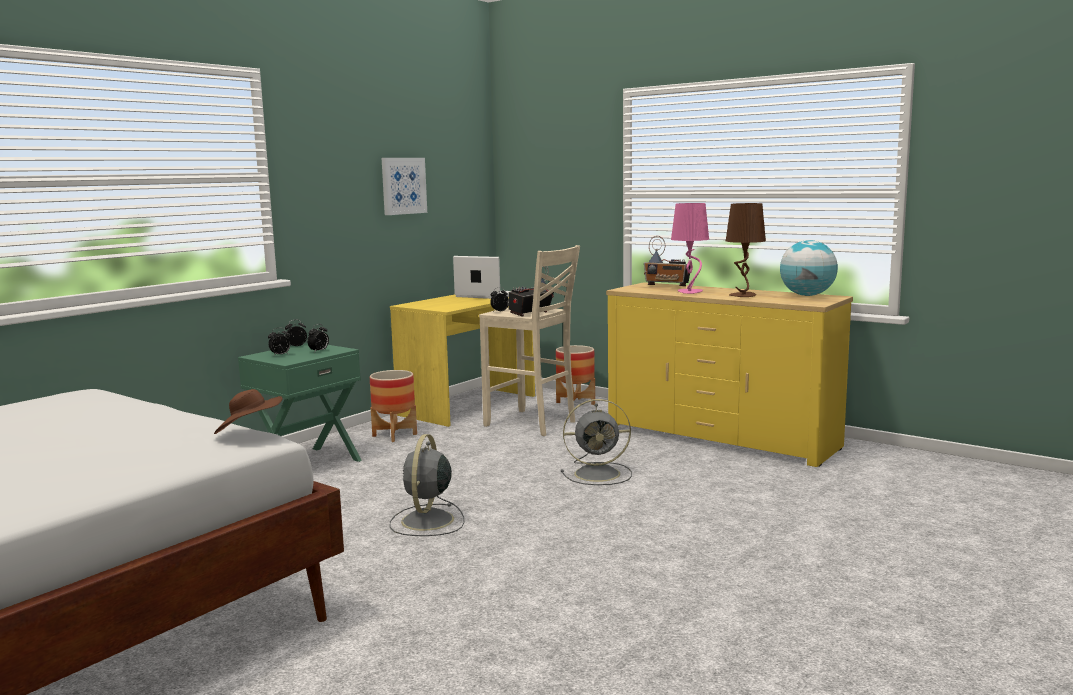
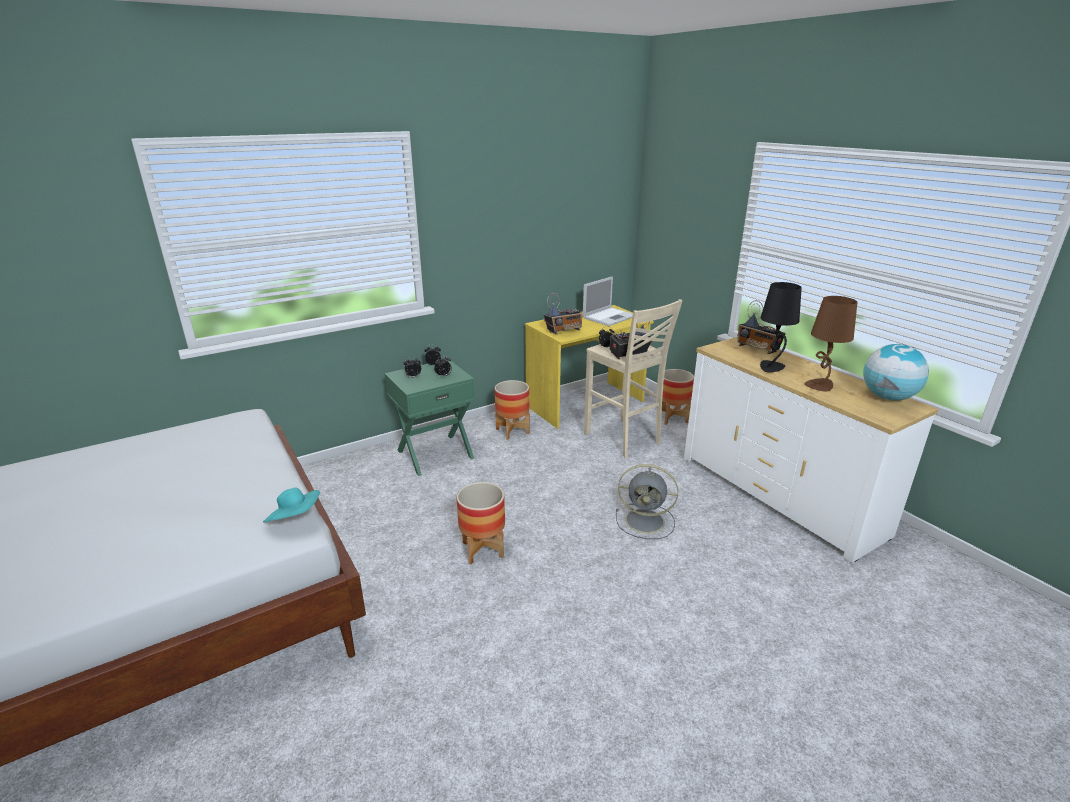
camera: 20 degrees right, 15 degrees up
(250, 432) = (296, 519): brown hat -> turquoise hat
(403, 186) = (545, 221): picture -> none
(427, 521) = (483, 550): grey fan -> planter
(442, 306) = (564, 331): none -> radio
(485, 295) = (609, 317): laptop -> laptop turned 90 degrees clockwise
(690, 292) = (771, 368): pink table lamp -> black table lamp
(721, 437) = (779, 494): yellow dresser -> white dresser

